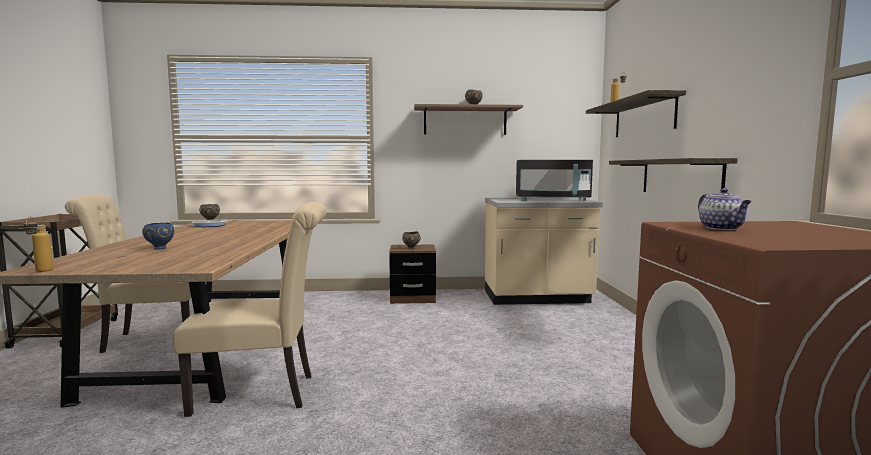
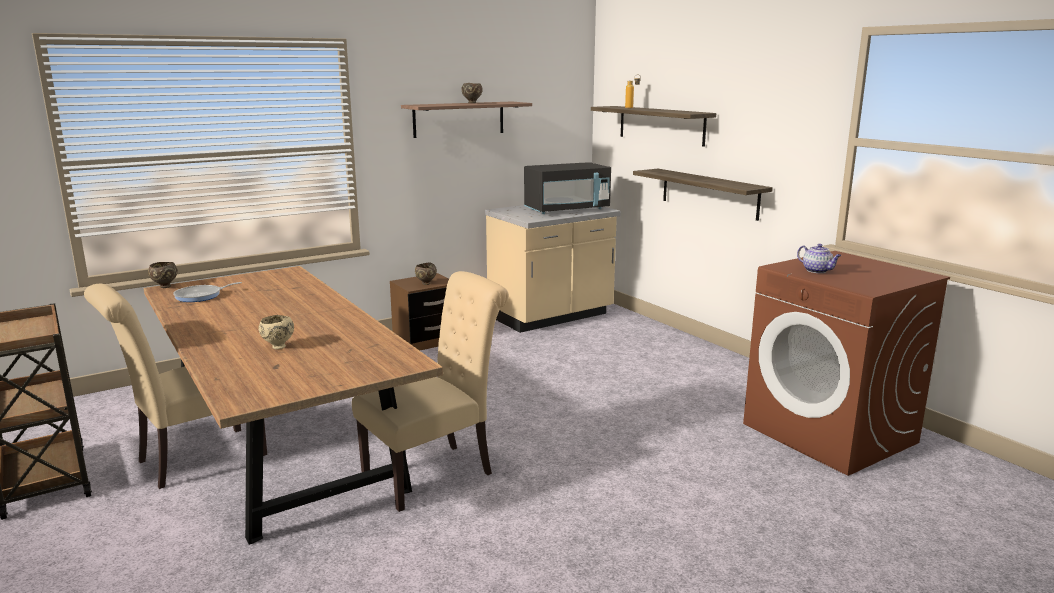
camera: 30 degrees left, 10 degrees up
(40, 272) = (267, 402): bottle -> none
(159, 248) = (277, 347): blue bowl -> beige bowl

